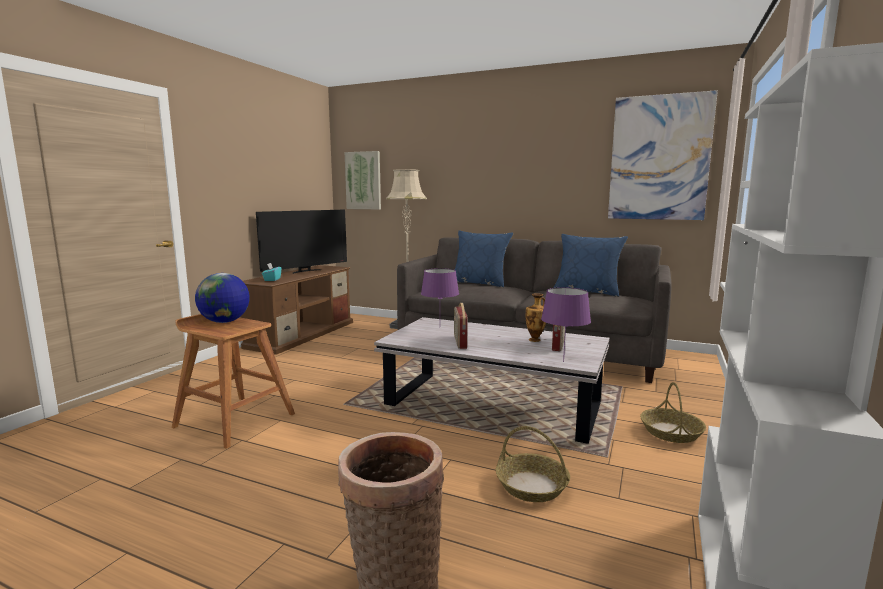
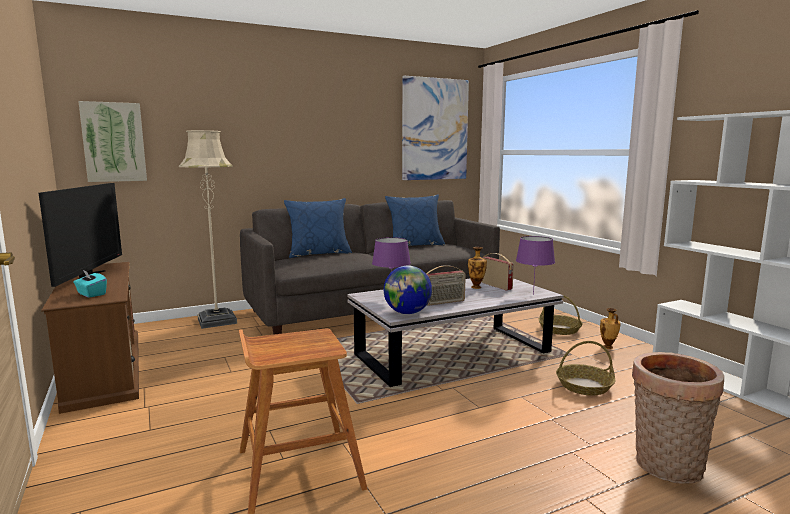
camera: 50 degrees left, 0 degrees up
(225, 322) = (276, 343): globe -> globe (407, 313)
(459, 342) = (444, 302): radio -> radio turned 60 degrees counterclockwise
(681, 474) = (608, 347): none -> vase

